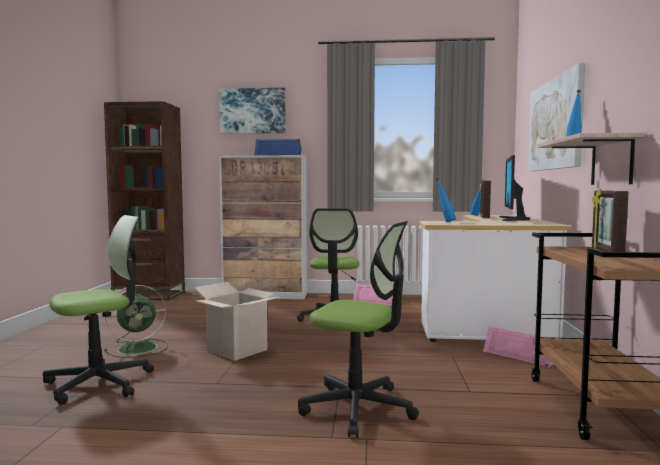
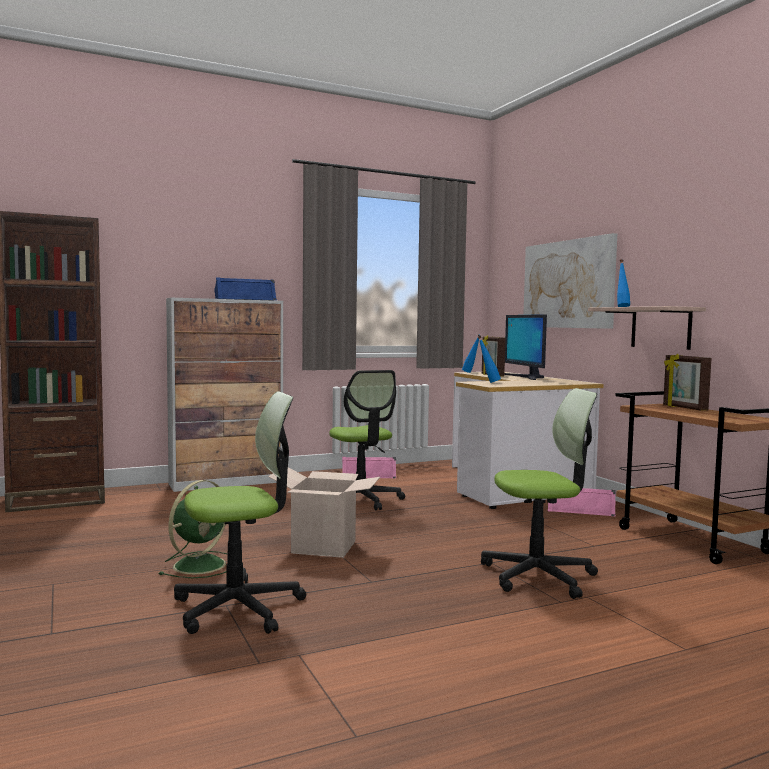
camera: 30 degrees left, 0 degrees up
(99, 383) = (238, 608): office chair -> office chair turned 45 degrees clockwise
(253, 111) = (201, 238): picture -> none

